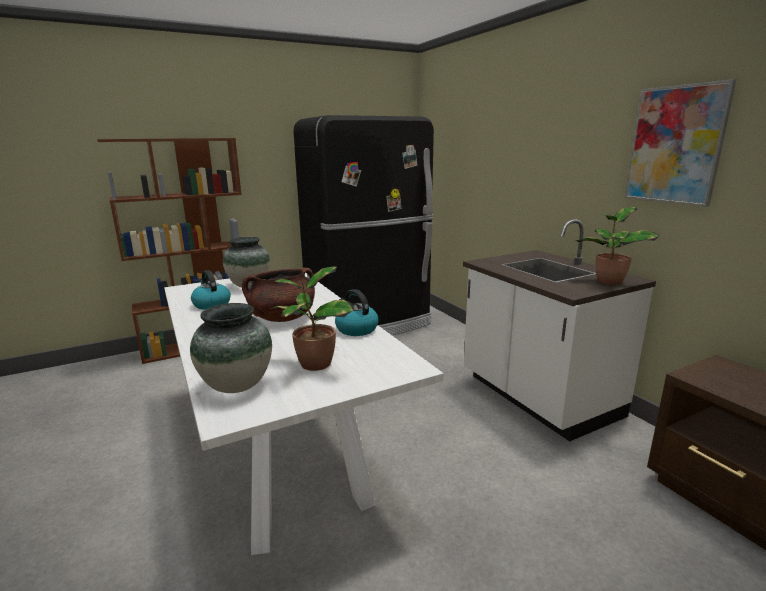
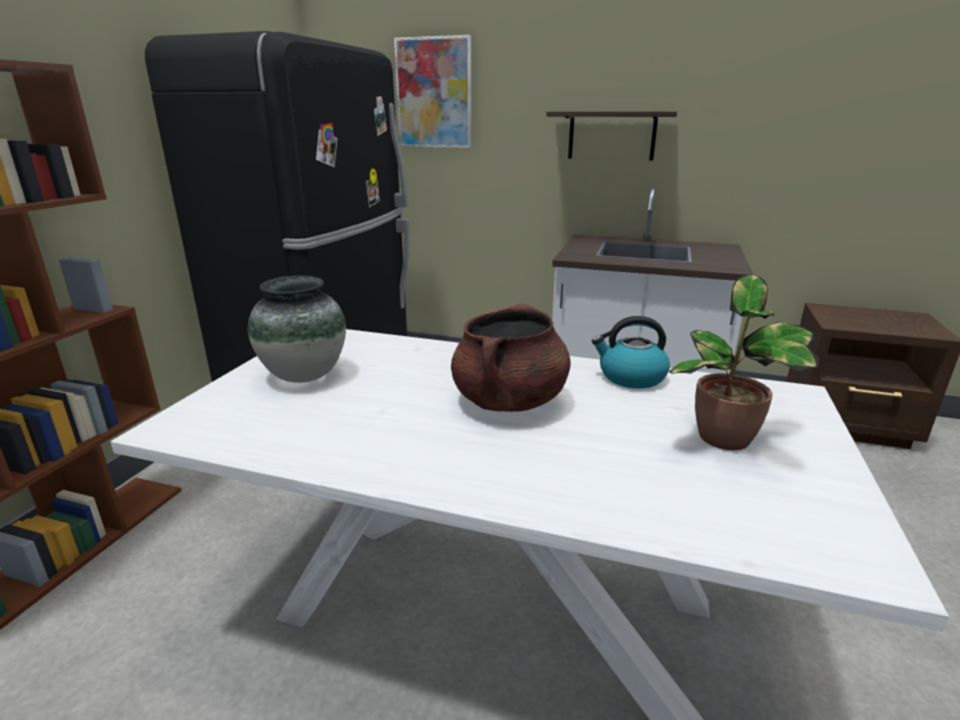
camera: 45 degrees left, 5 degrees up
(211, 304) = (331, 429): kettle -> none
(236, 385) = (749, 519): vase -> none
(567, 174) = (611, 135): none -> shelf
(609, 281) = (719, 252): potted plant -> none
(675, 145) = (753, 98): picture -> picture (434, 93)

